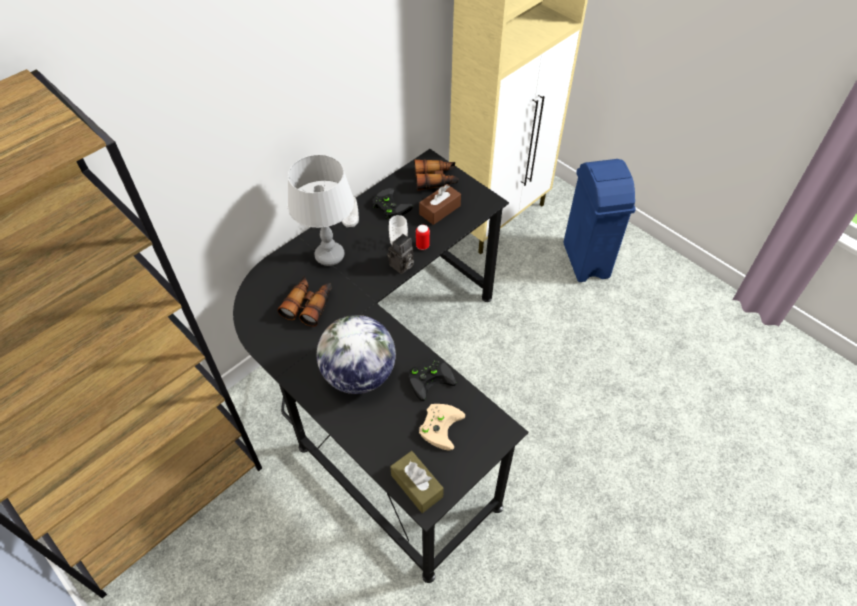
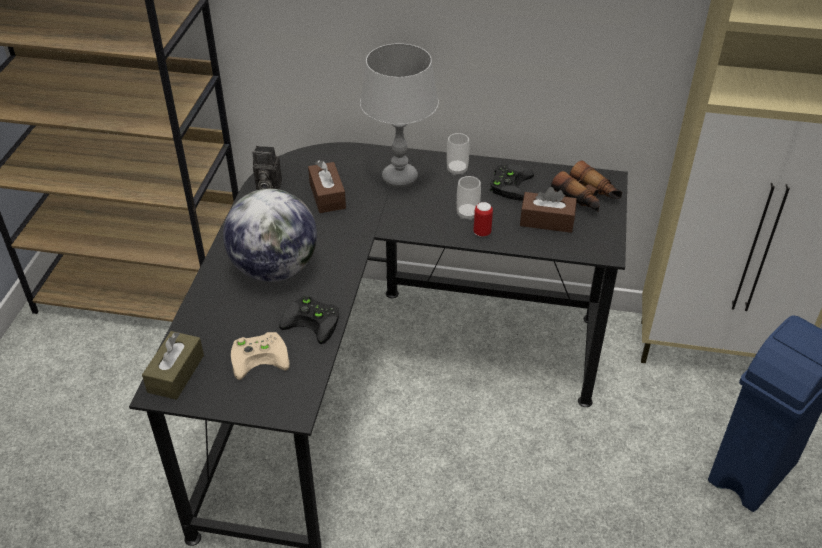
camera: 55 degrees right, 10 degrees down
(308, 304) = (327, 196): binoculars -> brown tissue box
(401, 266) = (438, 231): camera -> camera (267, 187)

